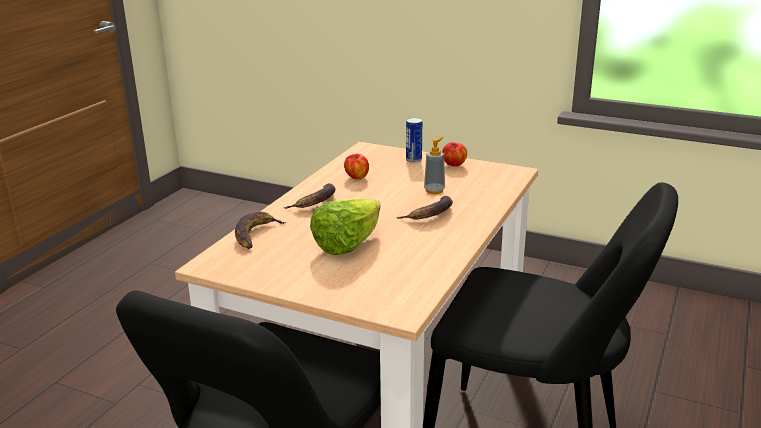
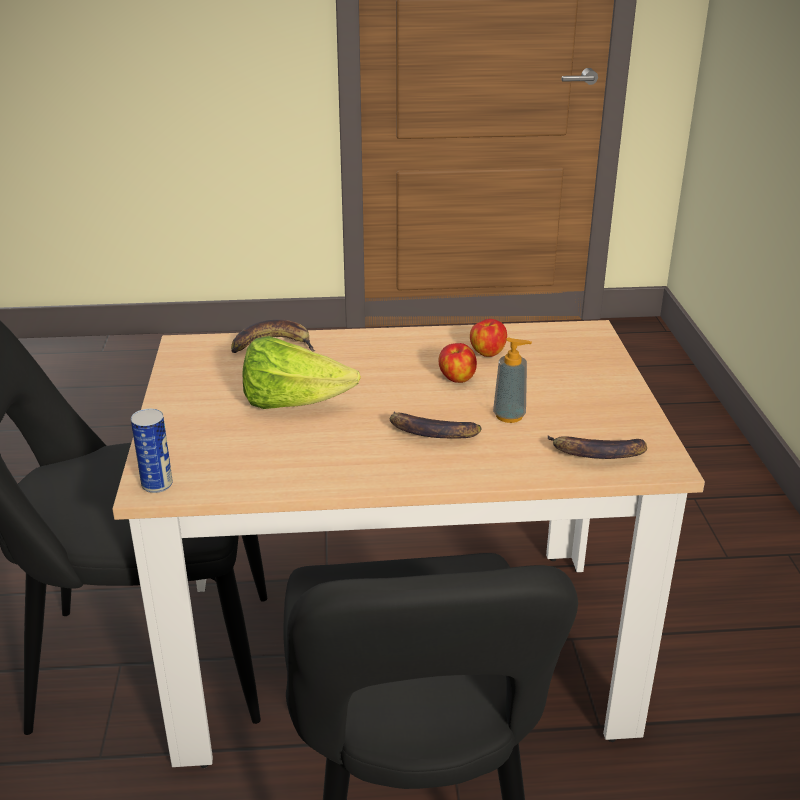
camera: 60 degrees right, 5 degrees up
(315, 202) = (387, 350): banana -> banana (596, 454)
(413, 159) = (596, 372): can -> can (157, 485)
(454, 165) = (617, 406): apple -> apple (456, 379)

